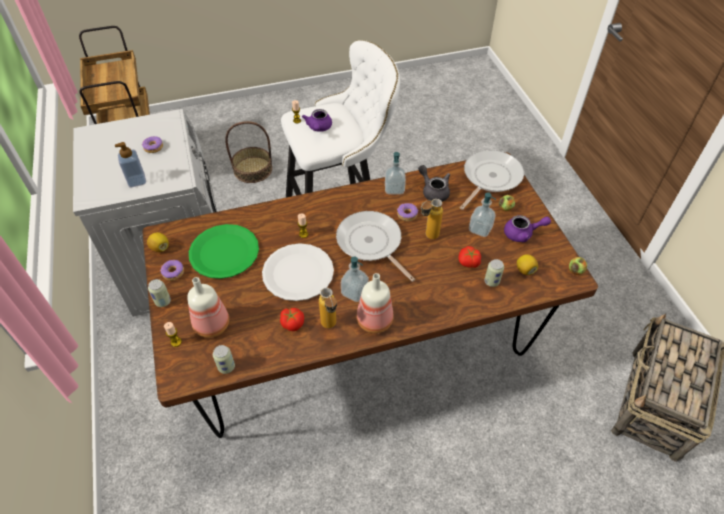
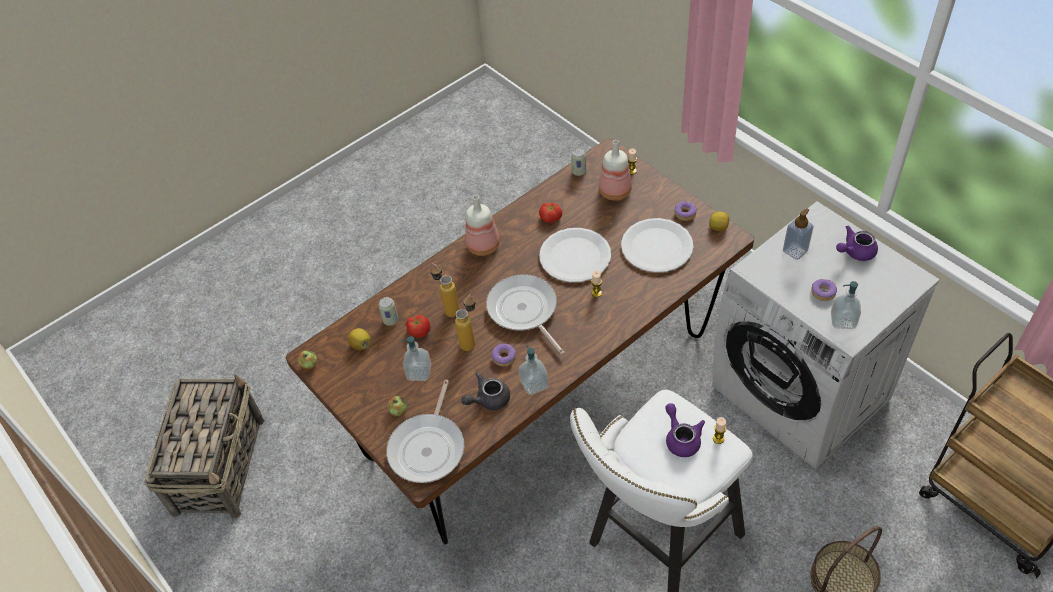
camera: 160 degrees right, 0 degrees up
(163, 301) = (670, 191): can -> none
(224, 252) = (656, 247): green plate -> white plate
(330, 328) = (517, 227): bottle -> bottle (448, 308)
(354, 292) = (513, 261): soap dispenser -> soap dispenser (843, 320)
(371, 243) = (524, 311): frying pan -> frying pan turned 150 degrees counterclockwise
(433, 191) = (488, 399): grey teapot -> grey teapot turned 120 degrees clockwise
(522, 234) = (372, 385): purple teapot -> purple teapot (855, 252)

